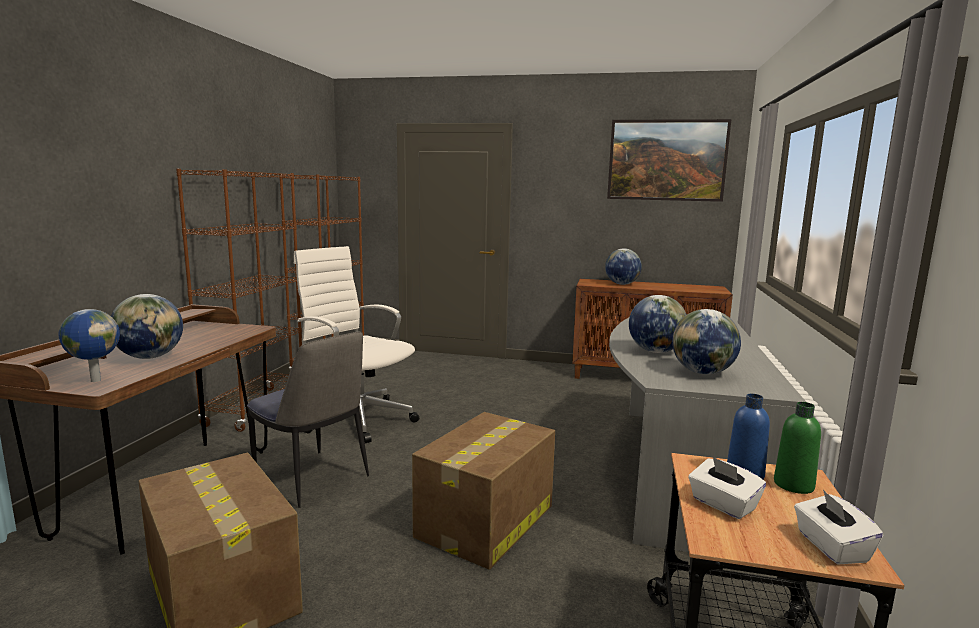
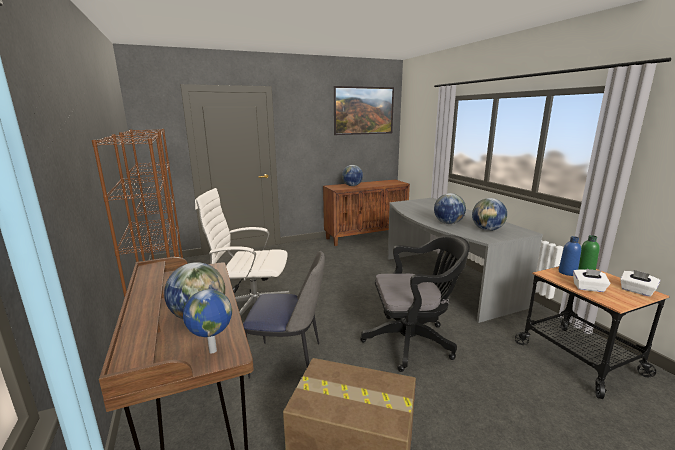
camera: 35 degrees left, 5 degrees up
(484, 522) = (413, 341): cardboard box -> black office chair

